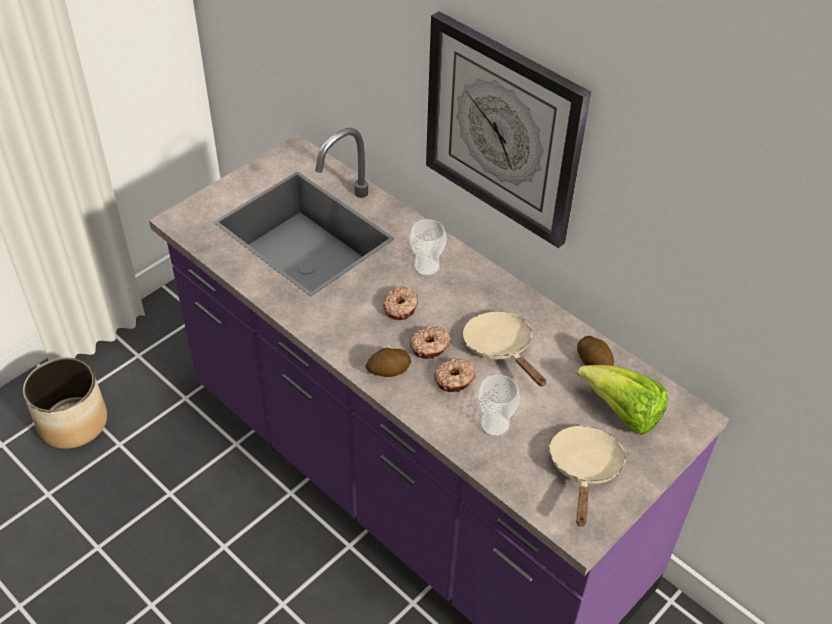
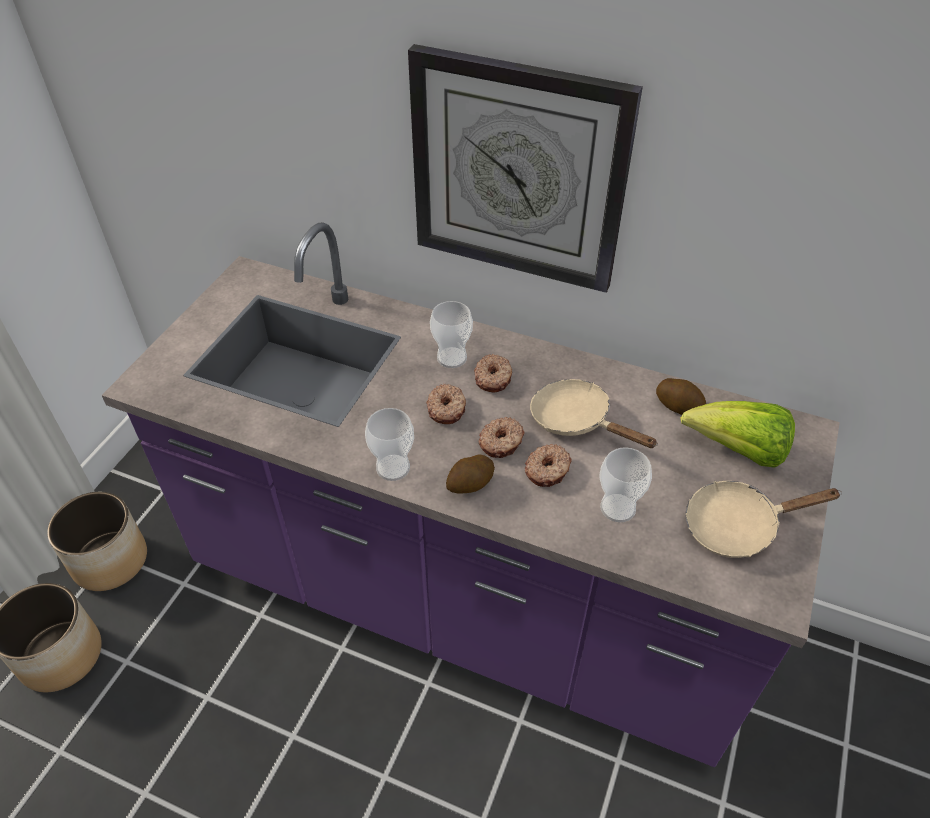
camera: 20 degrees left, 0 degrees up
(135, 360) = (110, 560): none -> planter
(336, 340) = (393, 467): none -> cup
(451, 294) = (493, 378): none -> donut
(584, 470) = (738, 526): beige frying pan -> beige frying pan turned 90 degrees counterclockwise

